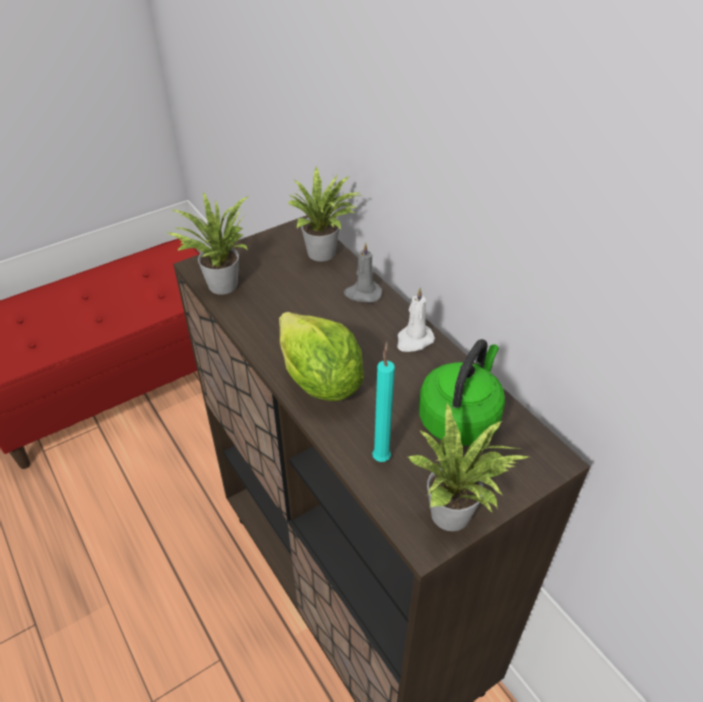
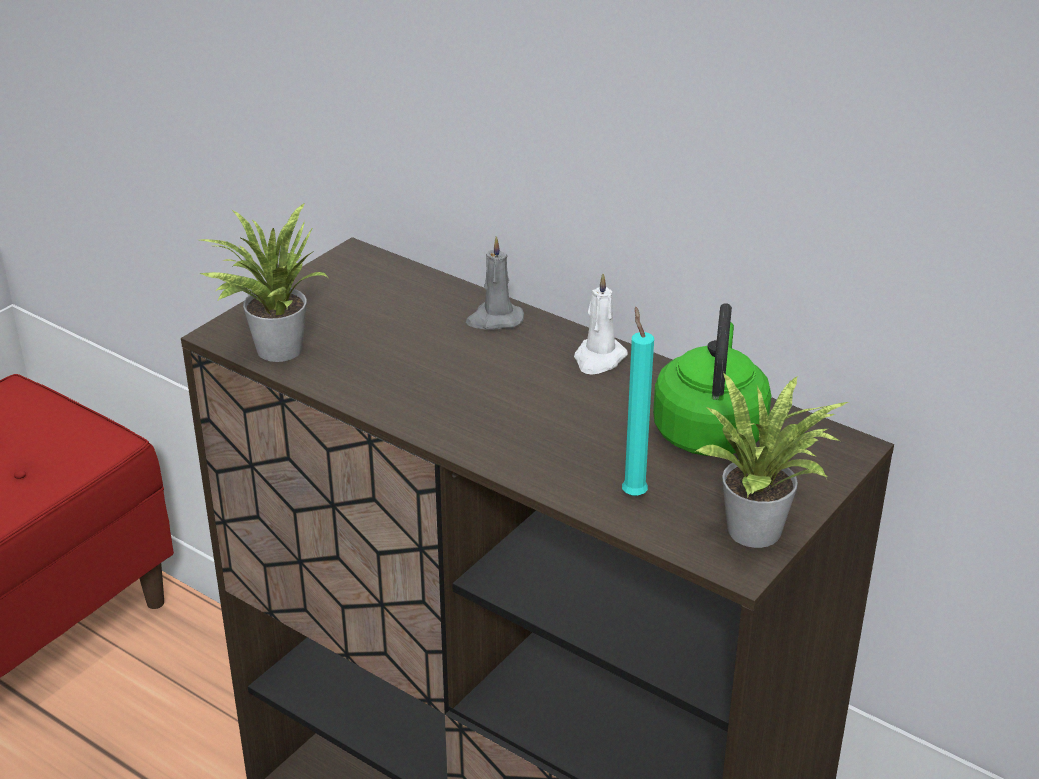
camera: 20 degrees left, 10 degrees down
(319, 381) = (498, 432): lettuce -> none
(324, 254) = (408, 283): potted plant -> none

